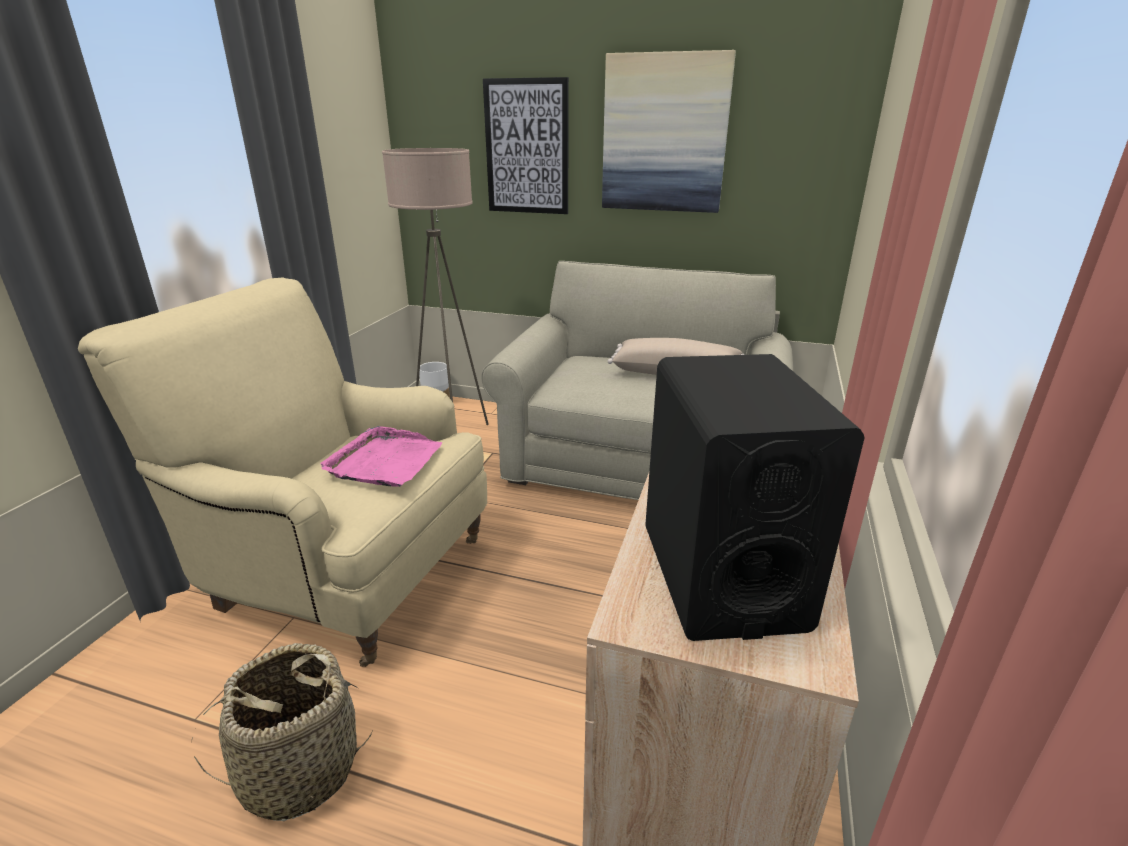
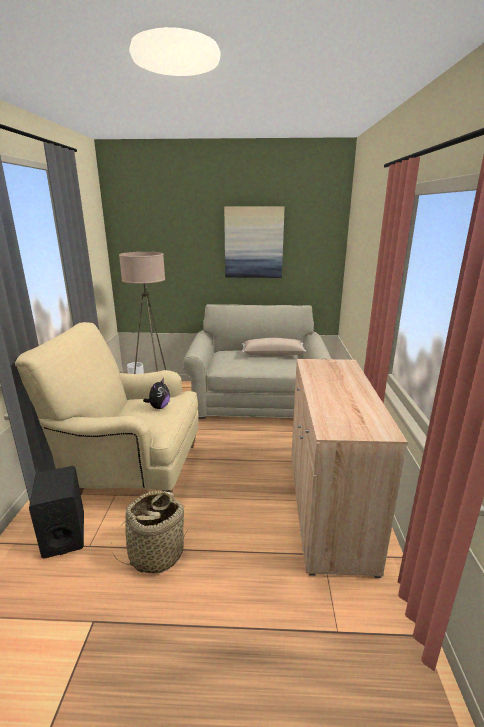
camera: 15 degrees left, 5 degrees down
(384, 461) = (159, 407): pink tray -> plush toy
(527, 147) = (184, 249): picture -> none
(721, 575) = (349, 416): black speaker -> black speaker (64, 534)

